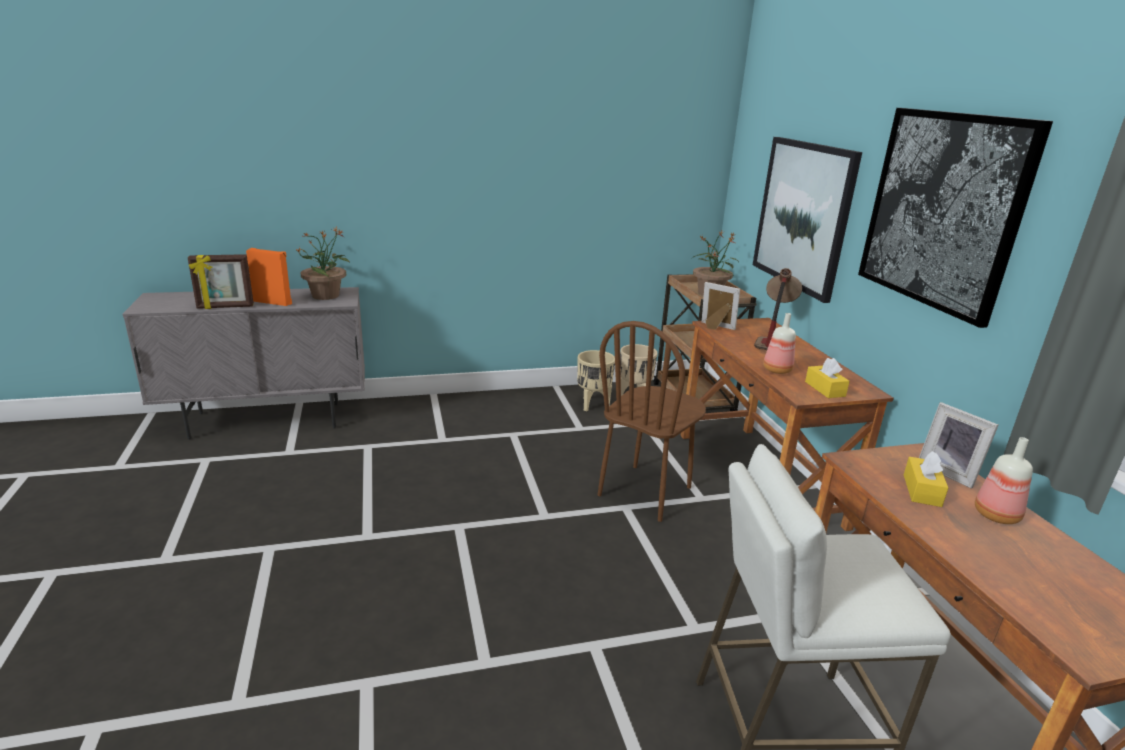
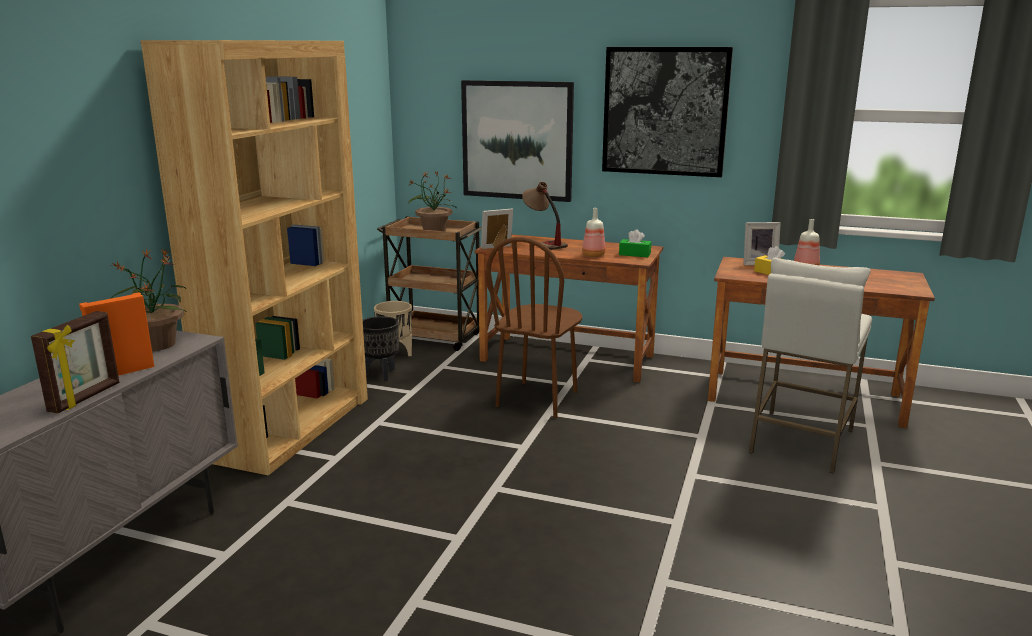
camera: 55 degrees left, 5 degrees down
(469, 406) = (291, 427): none -> brown bookcase
(592, 405) = (381, 375): beige planter -> black planter
(645, 492) = (537, 399): brown chair -> brown chair turned 45 degrees clockwise
(825, 389) = (634, 254): yellow tissue box -> green tissue box

